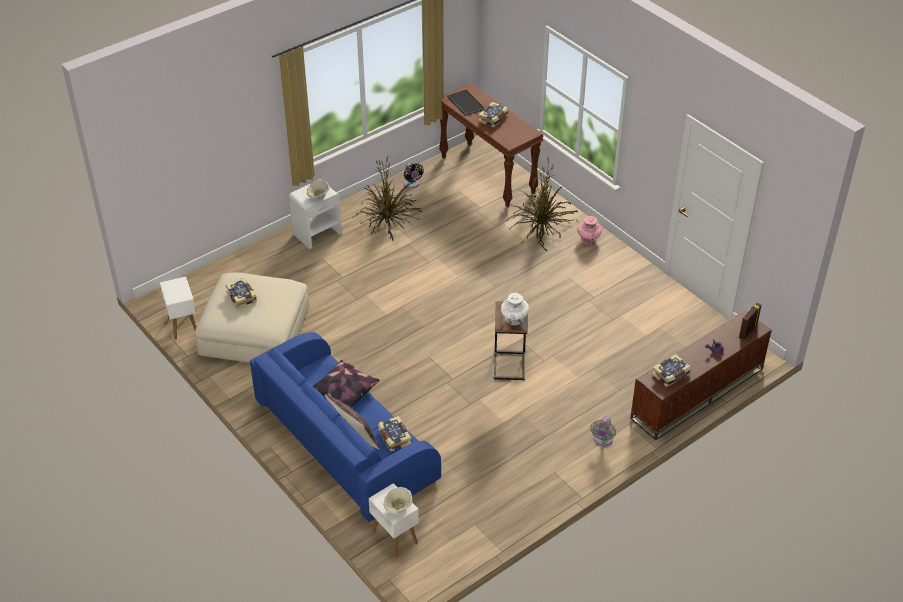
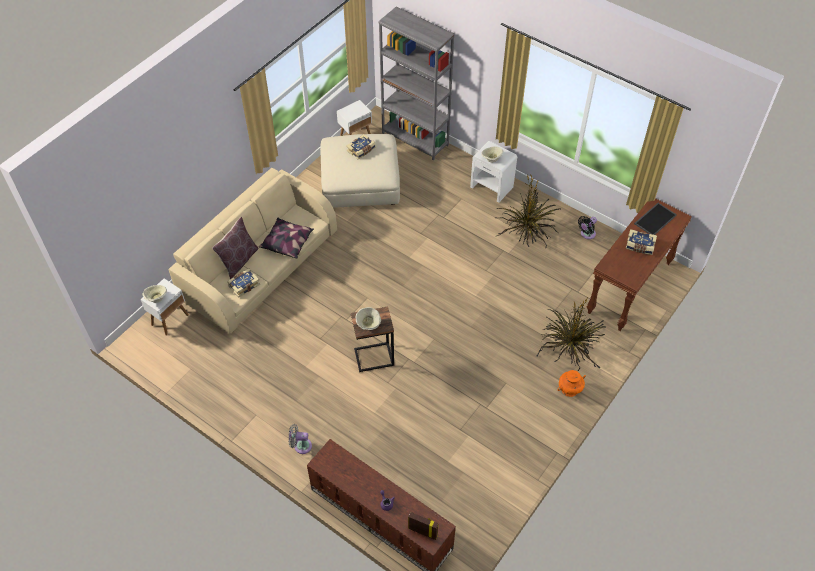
camera: 75 degrees right, 10 degrees up
(213, 276) = (415, 139): none -> grey bookcase
(344, 441) = (259, 265): blue sofa -> beige sofa
(514, 318) = (368, 324): white vase -> beige bowl
(588, 239) = (569, 389): pink vase -> orange vase
(671, 375) = (341, 468): book -> none

